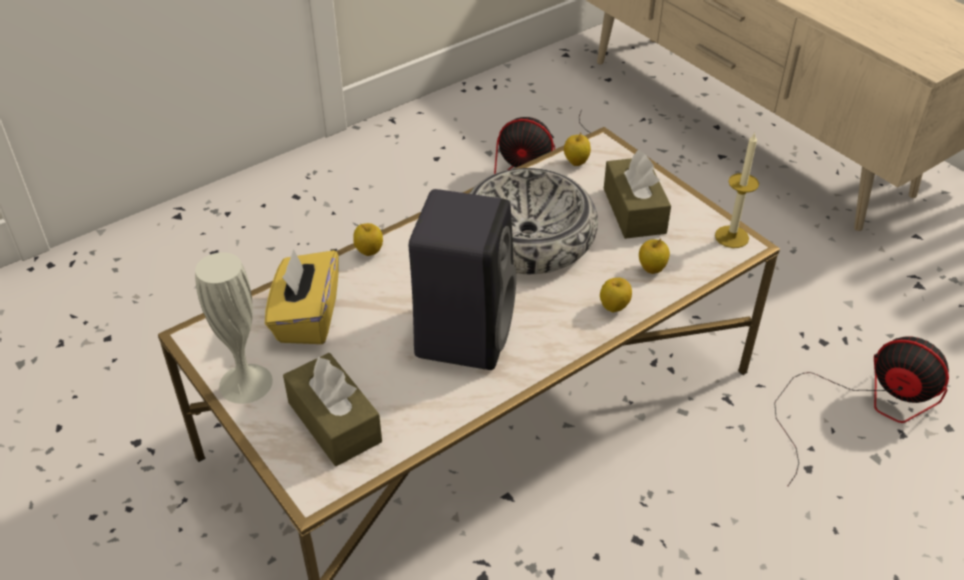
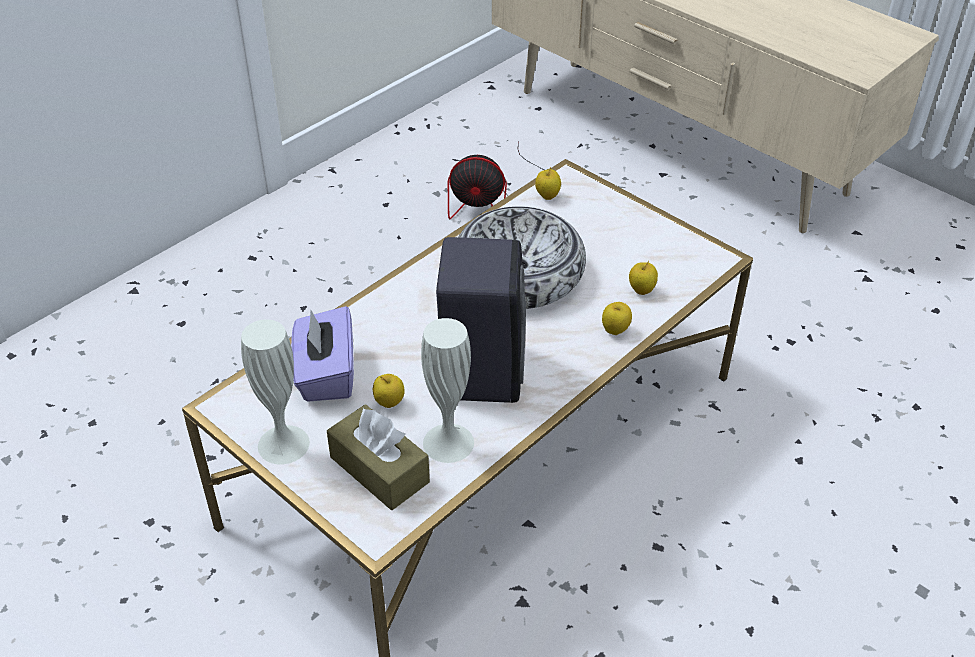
camera: 10 degrees left, 0 degrees up
(306, 317) = (326, 374): yellow tissue box -> purple tissue box
(369, 252) = (370, 305): apple -> apple (389, 404)
(412, 403) = (448, 442): none -> white vase
(634, 210) = (612, 237): brown tissue box -> none
(731, 237) = (707, 252): candle -> none
(862, 407) = (837, 397): fan -> none

